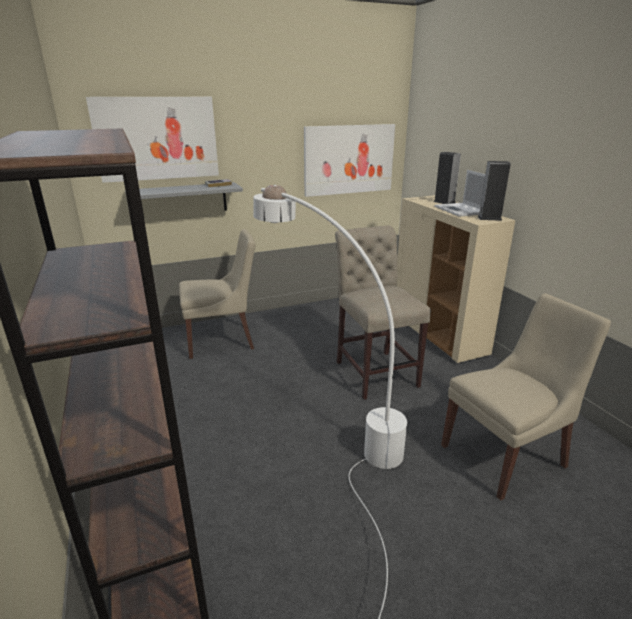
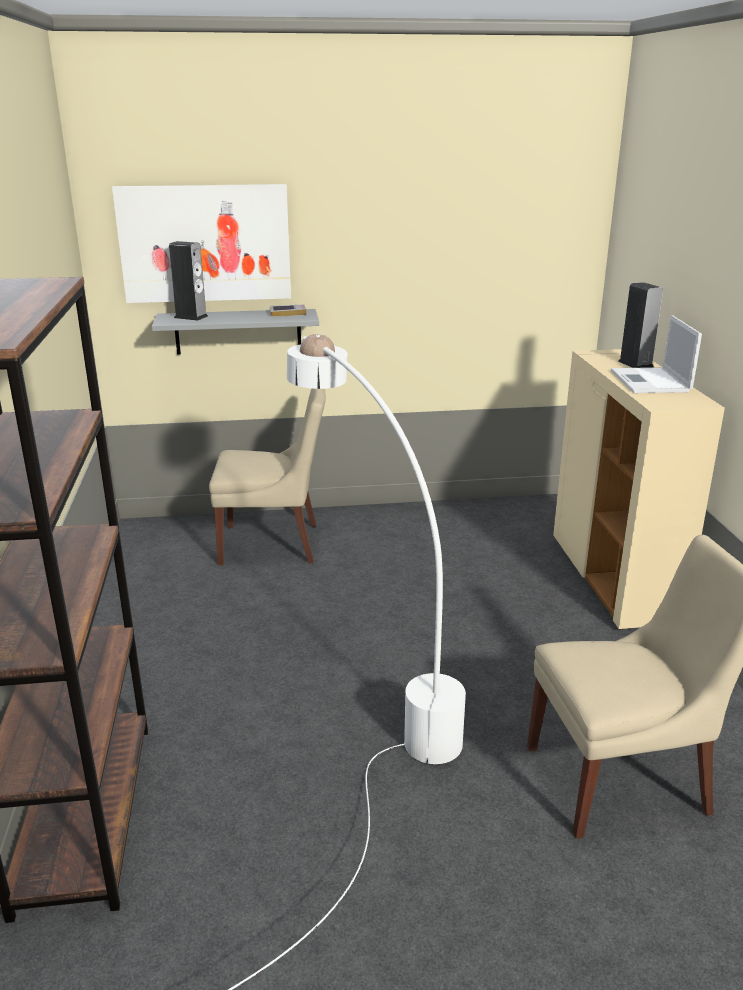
camera: 15 degrees right, 0 degrees up
(349, 159) = (503, 280): picture -> none
(374, 371) = (479, 622): beige chair -> none
(489, 218) = (682, 400): speaker -> speaker (191, 317)

